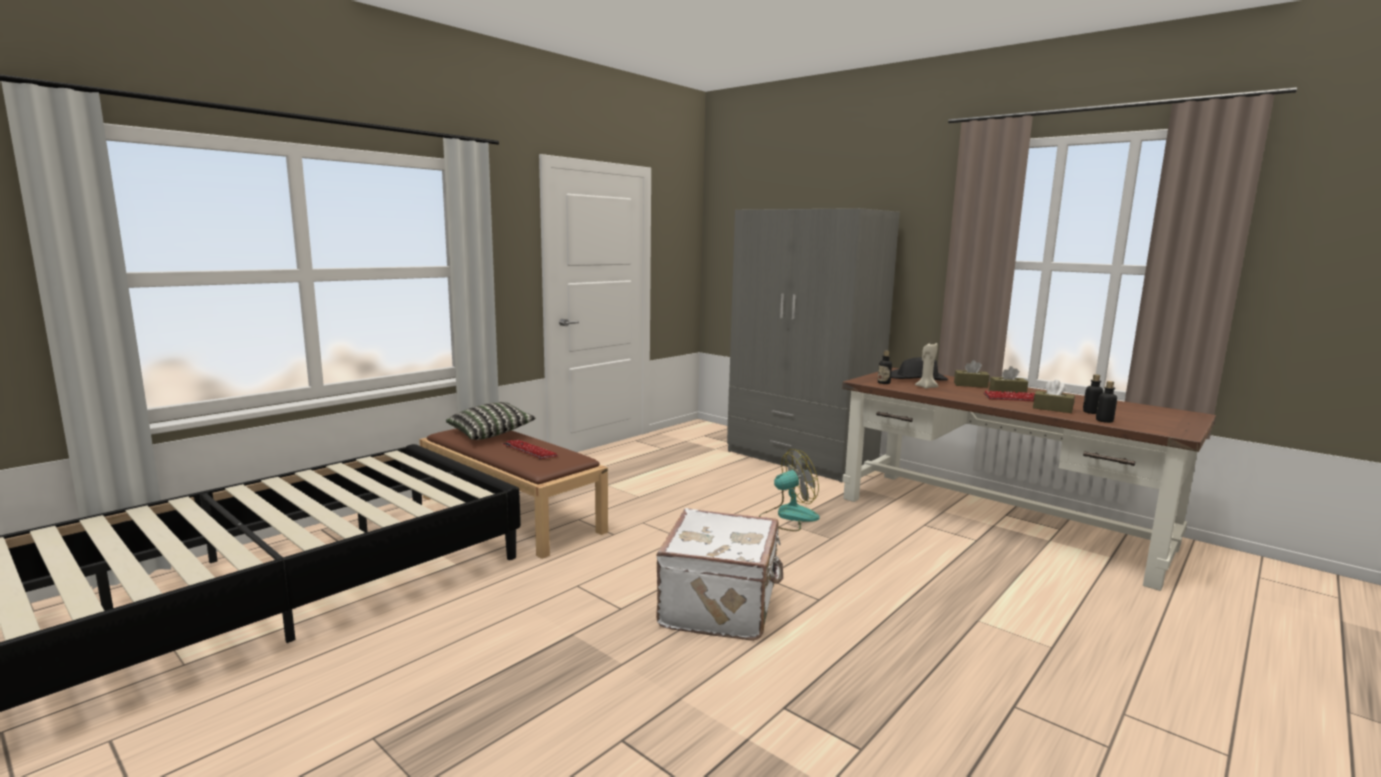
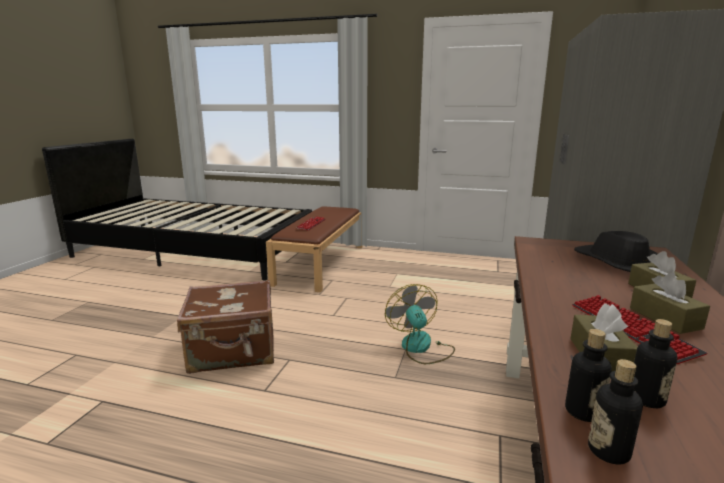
camera: 65 degrees right, 5 degrees up
(491, 434) = (333, 213): pillow -> none
(721, 606) = (233, 351): white suitcase -> brown suitcase
(788, 517) = (420, 348): fan -> fan turned 150 degrees counterclockwise
(883, 383) = (546, 250): bottle -> bottle (608, 451)
(926, 387) = (571, 269): beige candle -> none

